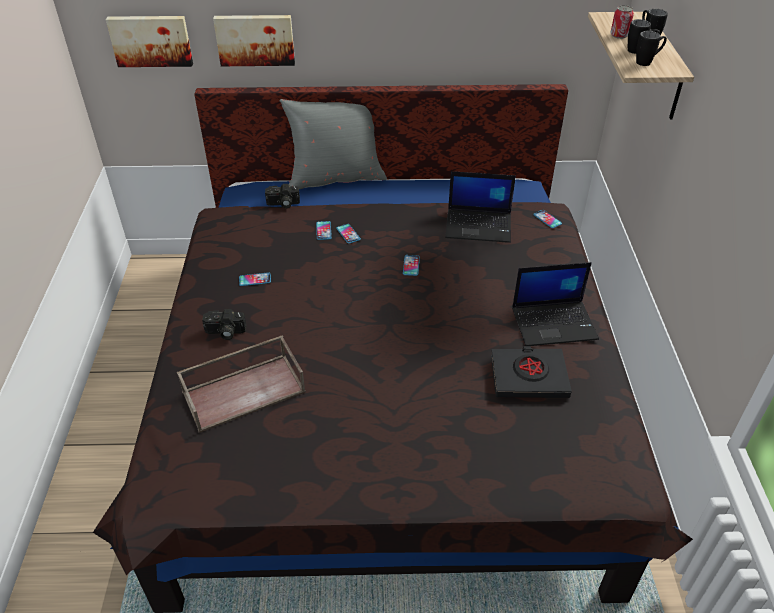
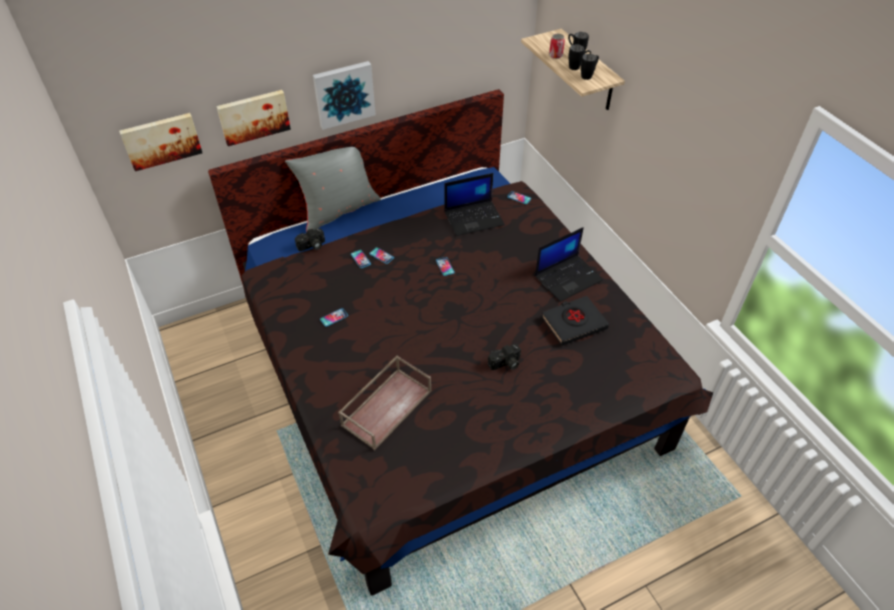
camera: 25 degrees left, 5 degrees up
(225, 332) = (340, 368): camera -> camera (505, 364)
(364, 39) = (344, 94): none -> picture

